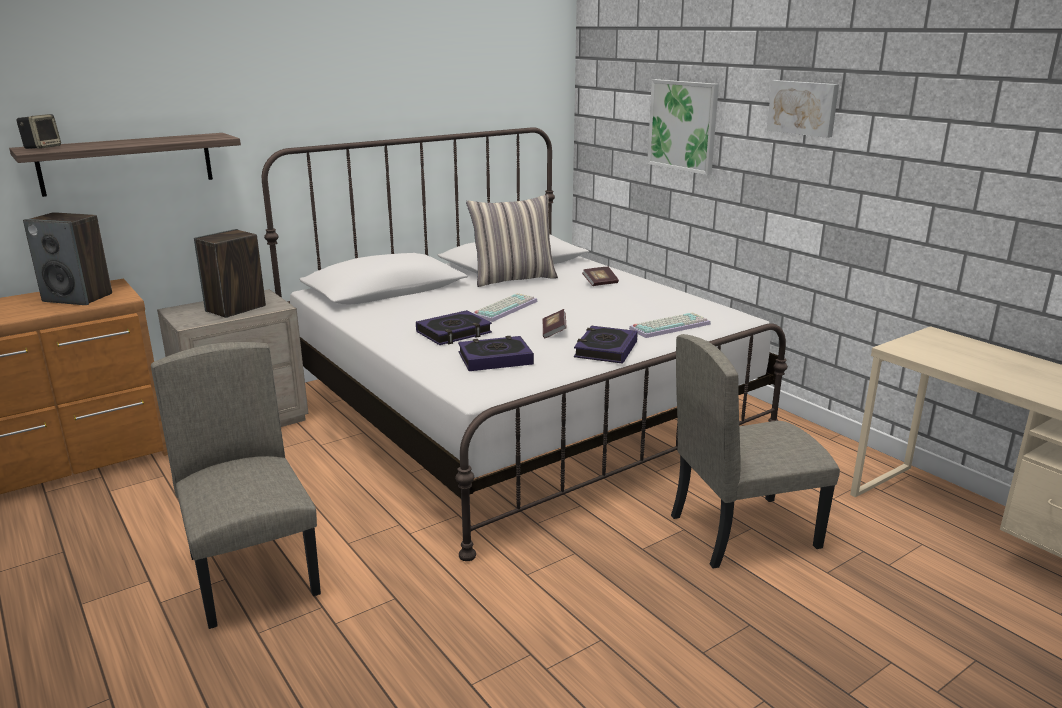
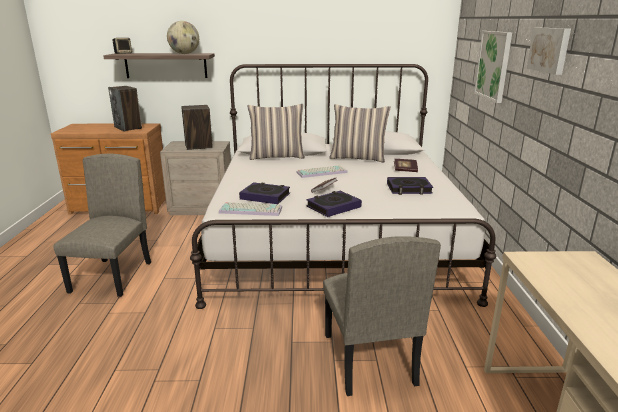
camera: 35 degrees right, 0 degrees up
(180, 138) = (184, 54): none -> globe
(395, 299) = (277, 156): none -> pillow
(454, 333) = (271, 179): book -> book (409, 189)
(670, 326) = (401, 203): keyboard -> keyboard (252, 210)
(743, 531) = (368, 359): beige chair -> beige chair turned 120 degrees counterclockwise

